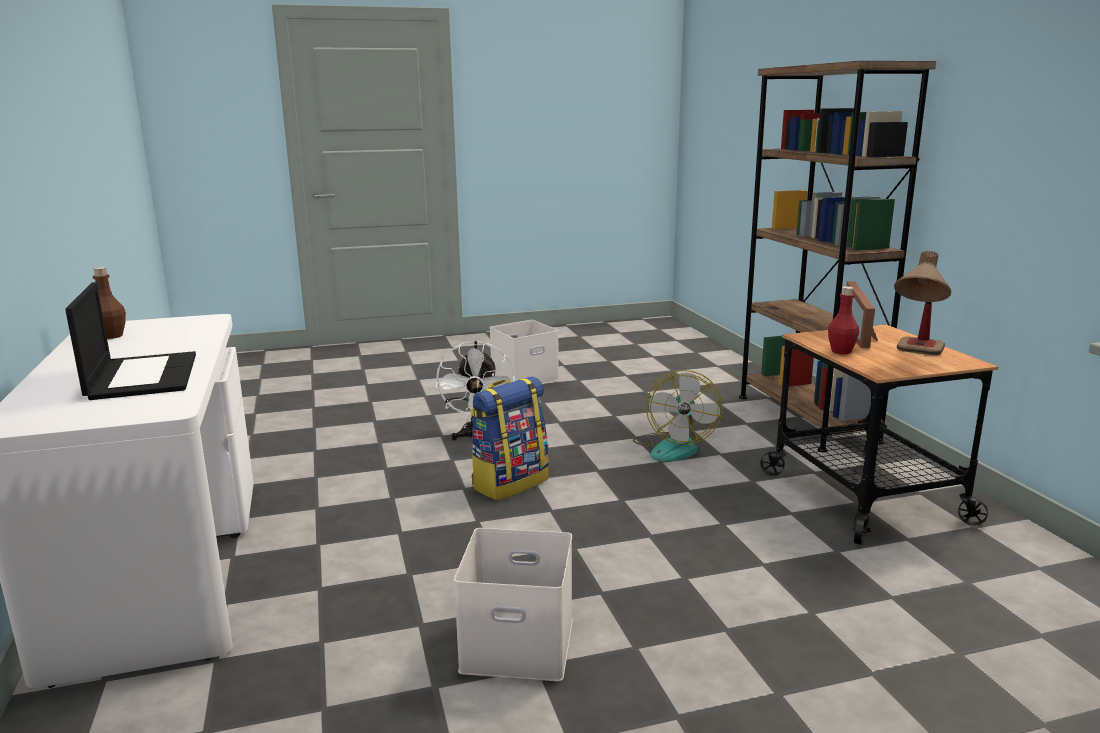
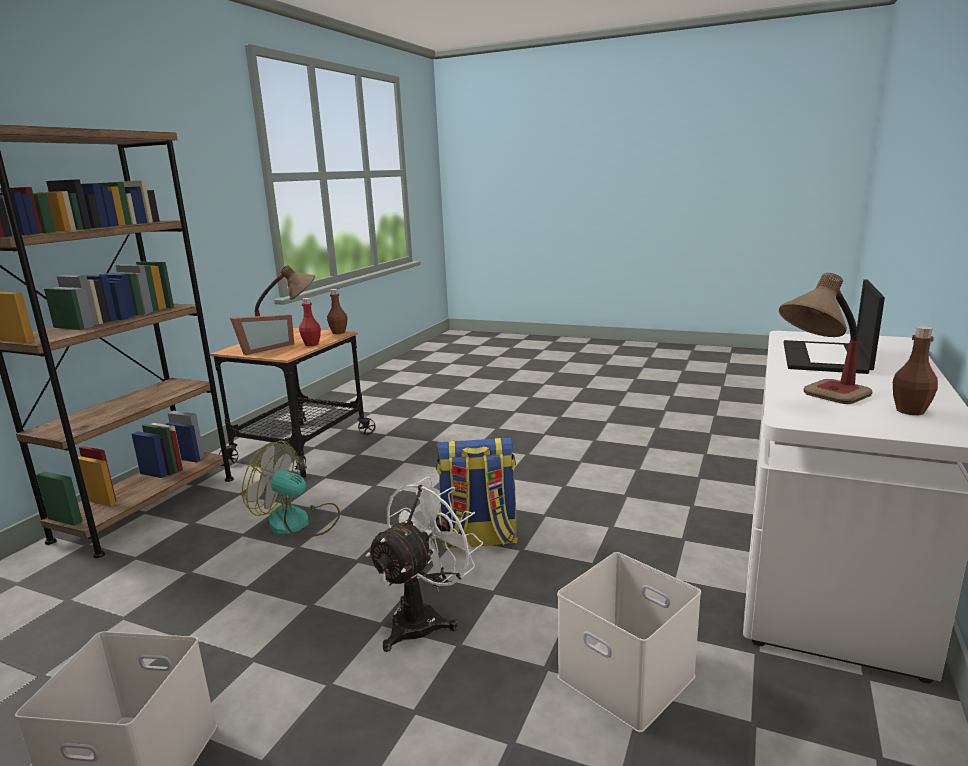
camera: 140 degrees left, 0 degrees up
(180, 332) = (821, 401): none -> table lamp
(515, 646) = (597, 448): white storage box -> white storage box (629, 676)
(673, 447) = (298, 522): fan -> fan turned 120 degrees counterclockwise
(891, 372) = (338, 332): none -> brown bottle

